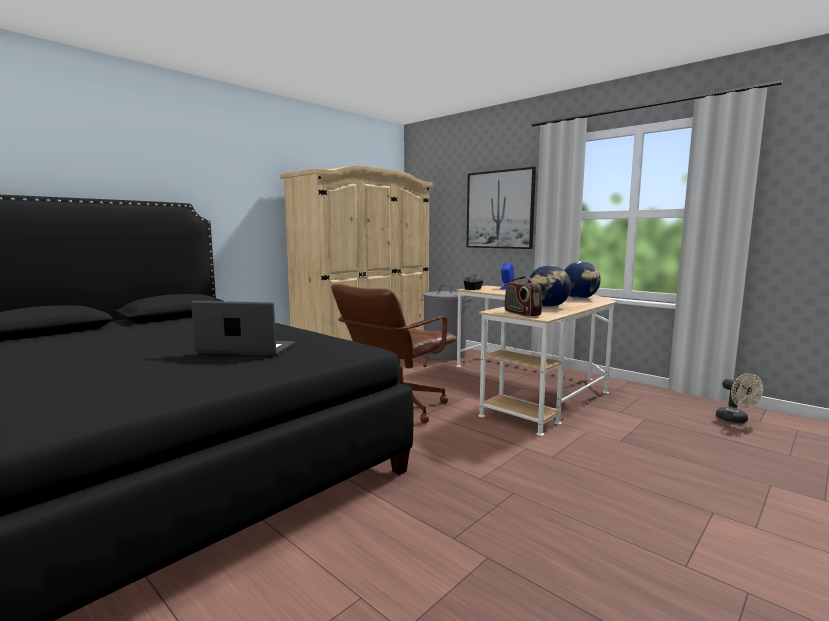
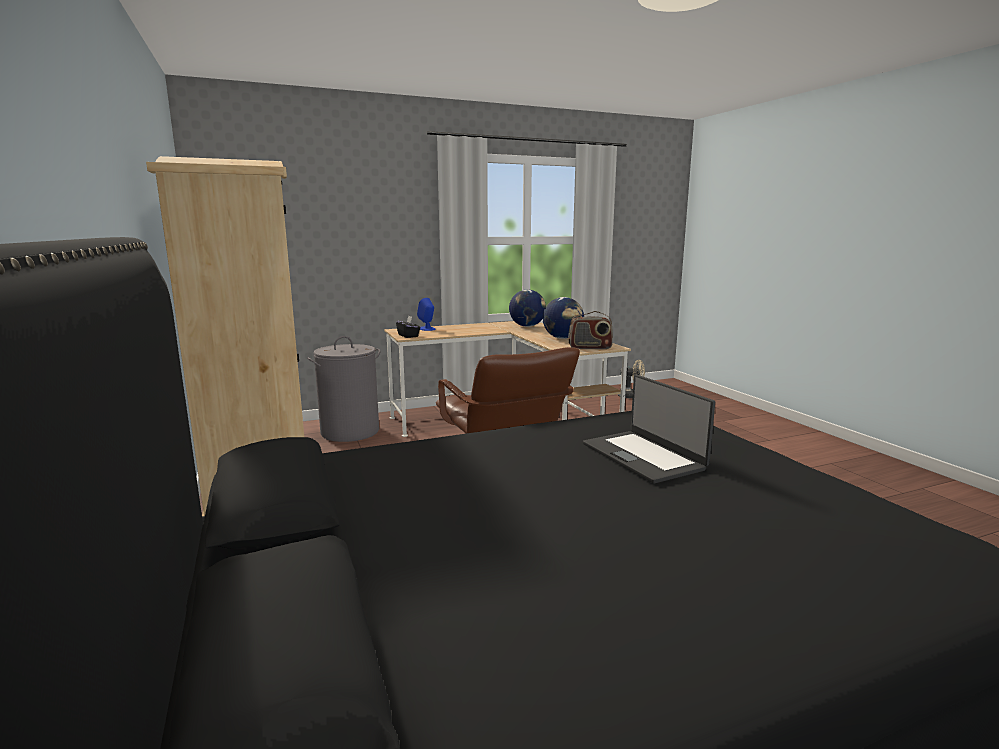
camera: 65 degrees left, 5 degrees up
(246, 349) = (643, 456): laptop -> laptop turned 60 degrees counterclockwise
(499, 209) = (378, 231): picture -> none

